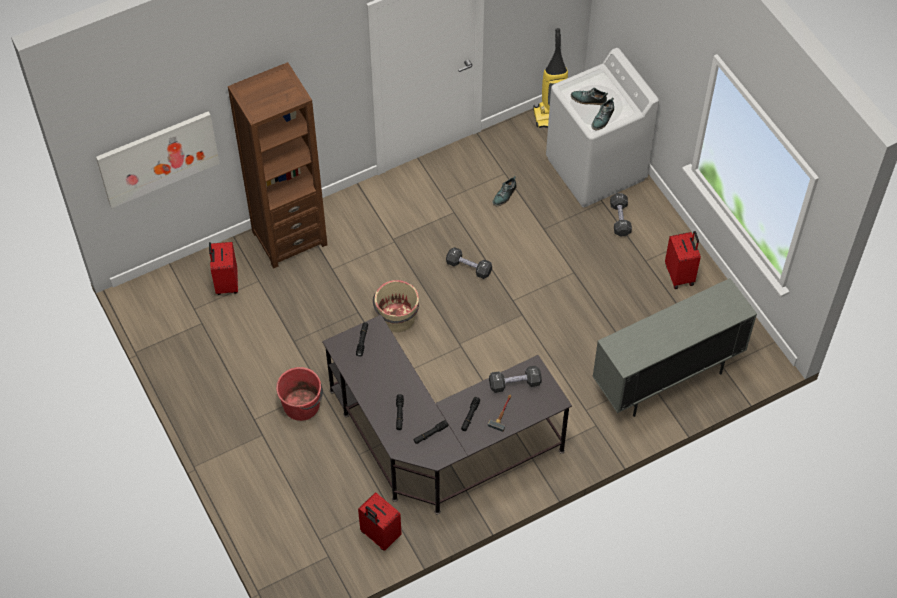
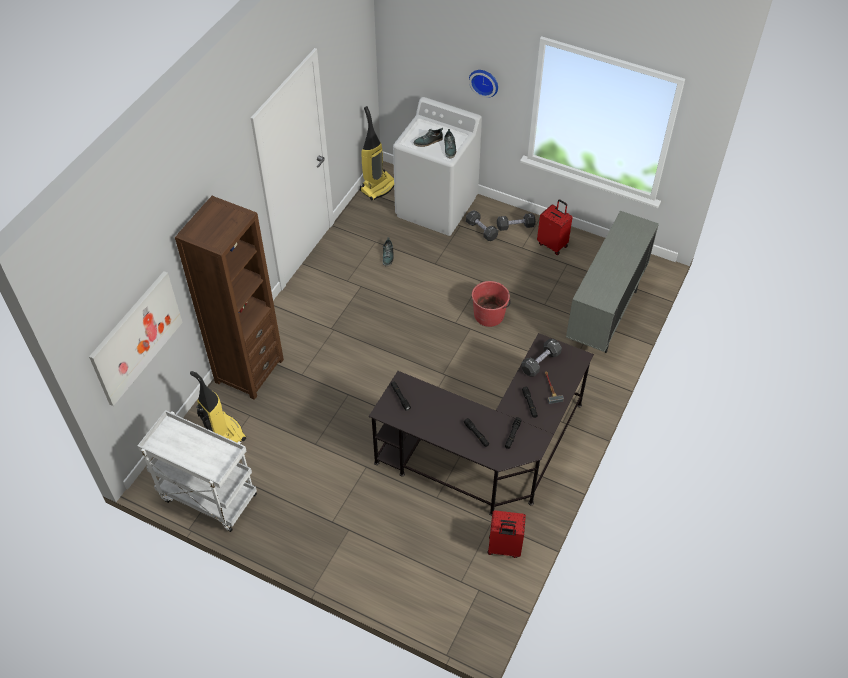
camera: 35 degrees left, 5 degrees down
(169, 334) = (207, 497): none -> white cart
(226, 283) = (224, 432): red suitcase -> vacuum cleaner
(302, 405) = (361, 487): red bucket -> red bucket (489, 315)
(397, 318) = (382, 382): beige bucket -> none
(468, 267) = (404, 317): black dumbbell -> black dumbbell (515, 226)
(669, 67) = (484, 82): none -> wall clock

